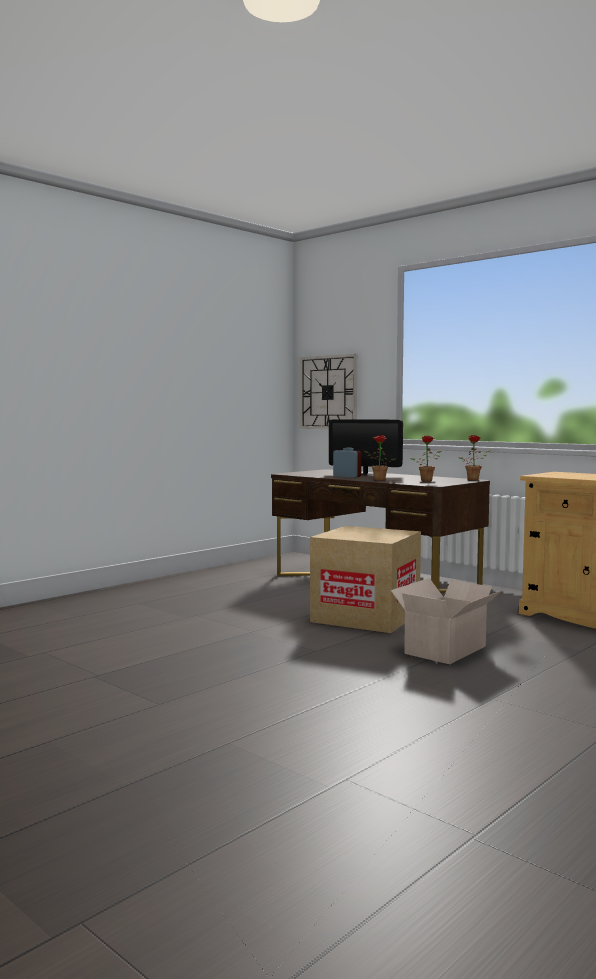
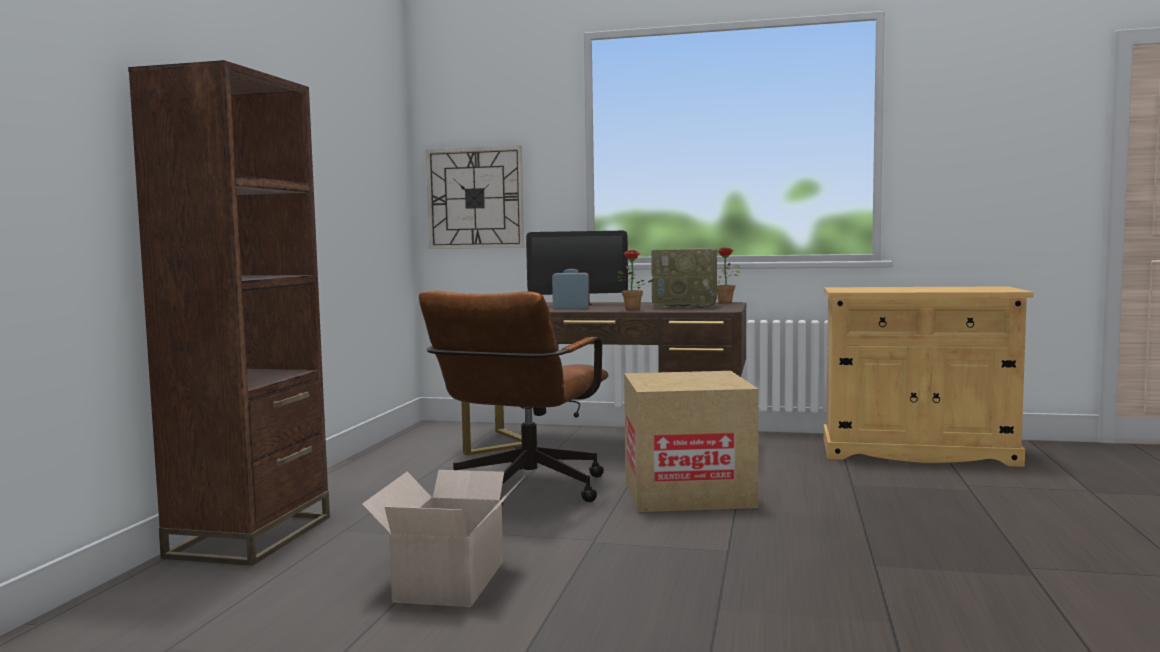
camera: 30 degrees left, 0 degrees up
(92, 598) = (251, 536): none -> brown bookcase
(266, 600) = (522, 492): none -> brown office chair
(427, 480) = (686, 306): potted plant -> radio
(447, 649) = (856, 516): cardboard box -> cardboard box (453, 579)

